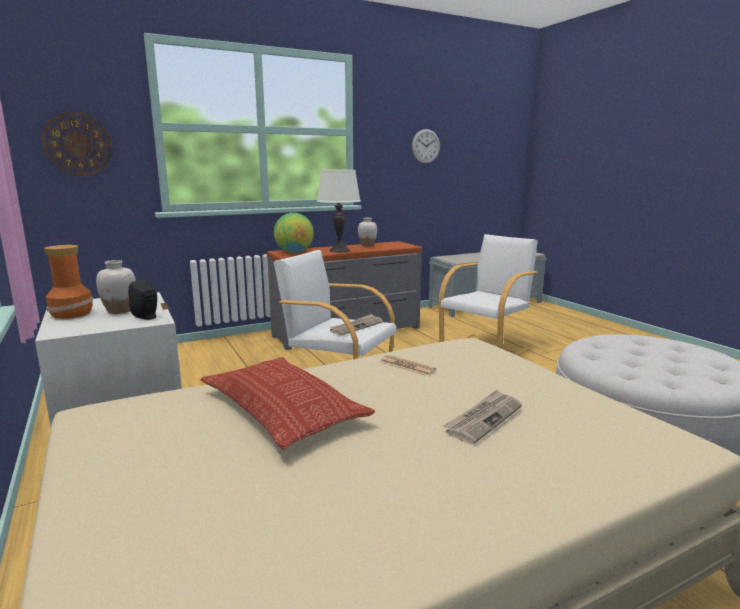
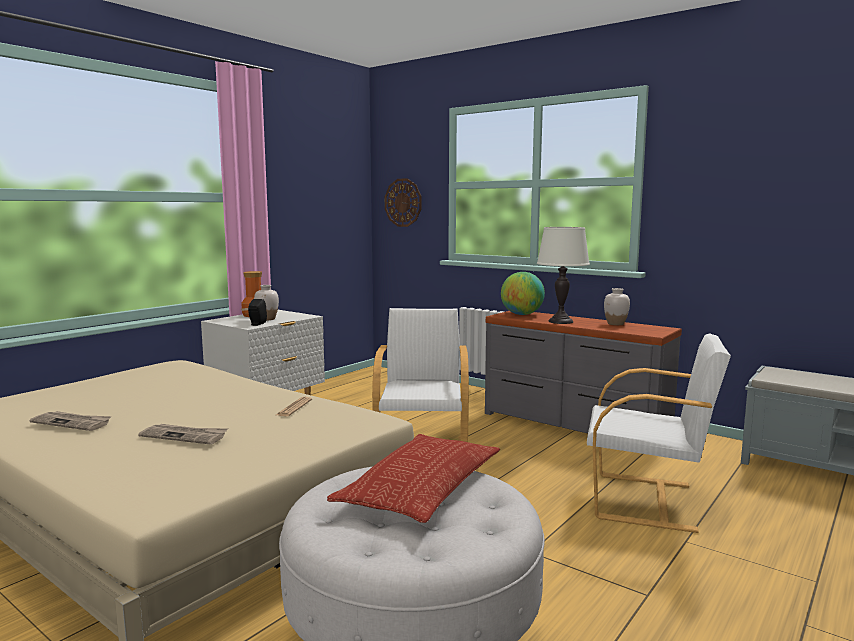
camera: 65 degrees right, 5 degrees down
(282, 409) = (190, 391): pillow -> pillow (421, 487)
(356, 326) = (423, 389): newspaper -> newspaper (72, 423)
(425, 146) = (766, 194): wall clock -> none

